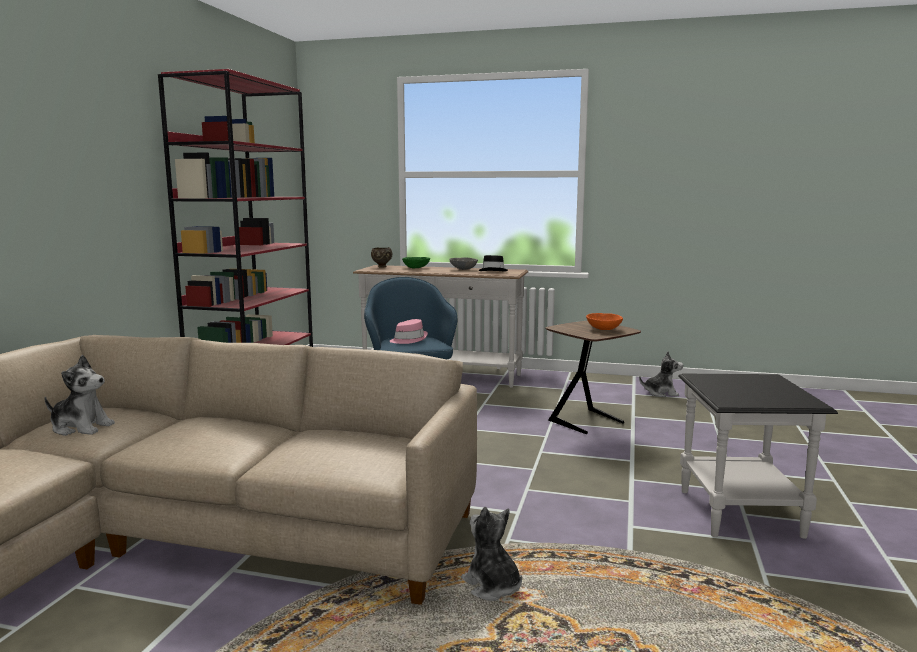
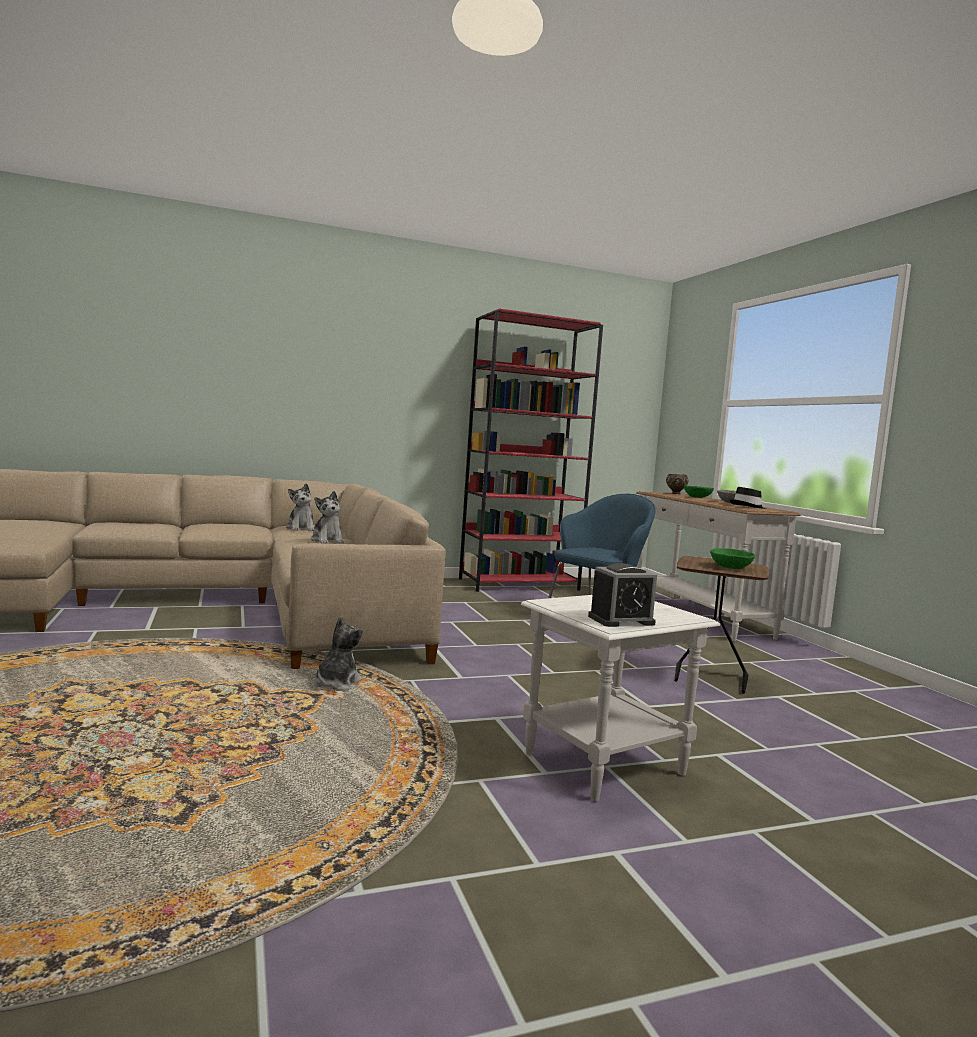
camera: 55 degrees right, 5 degrees down
(408, 340) = (598, 549): pink hat -> none
(603, 329) = (730, 567): orange bowl -> green bowl
(661, 393) = (895, 703): plush toy -> plush toy (327, 540)
(739, 512) = (605, 763): black side table -> white side table
(790, 396) = (621, 620): none -> alarm clock

